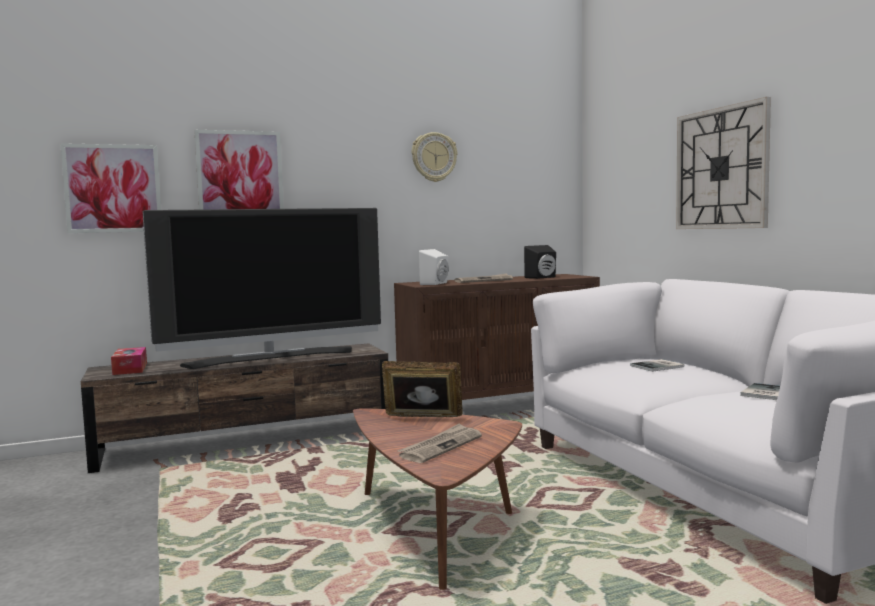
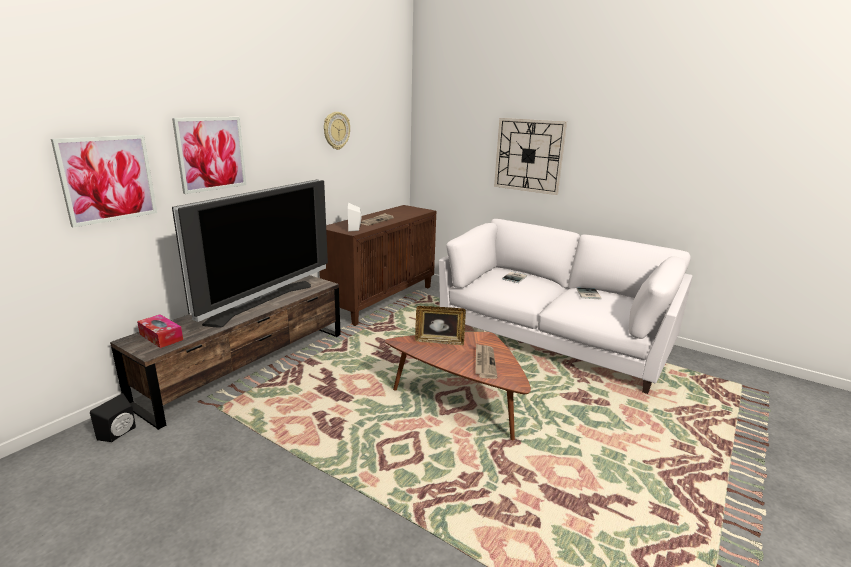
camera: 35 degrees left, 15 degrees up
(422, 419) = (439, 341): picture frame -> picture frame turned 150 degrees counterclockwise
(542, 277) = (404, 213): black speaker -> black speaker (120, 433)

